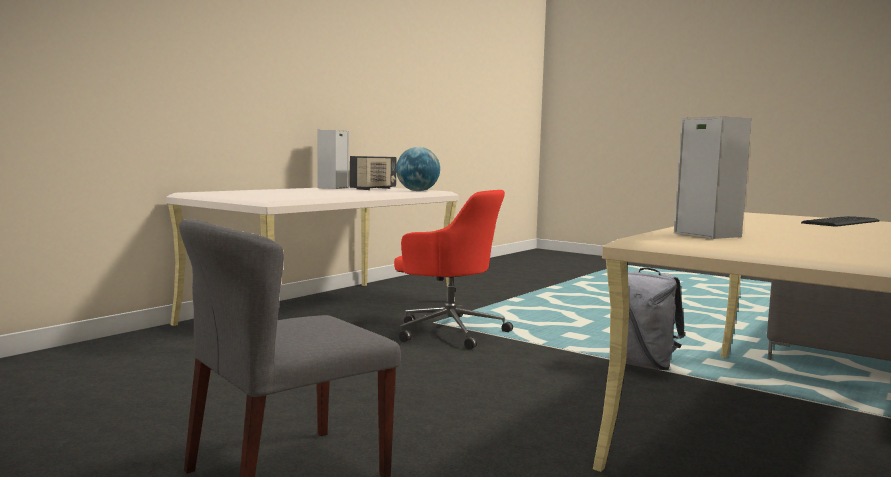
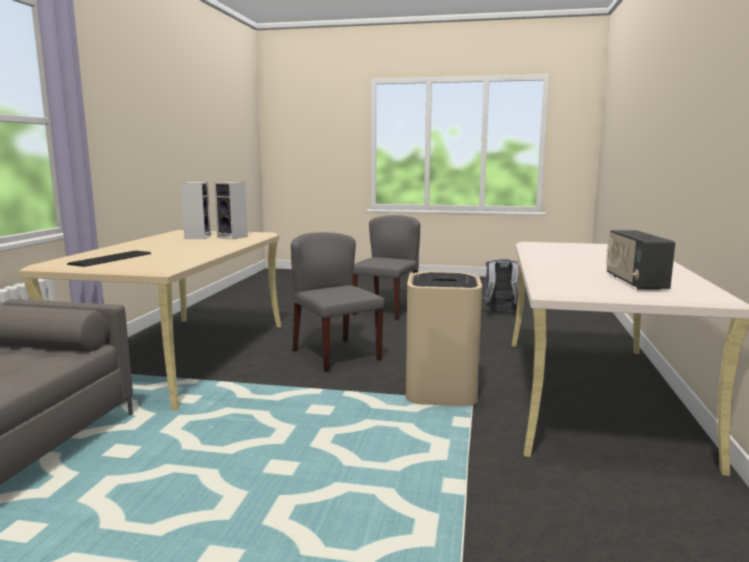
camera: 155 degrees right, 5 degrees up
(333, 188) = (675, 277): speaker -> speaker (197, 237)
(417, 191) = (564, 283): globe -> none
(448, 331) = (440, 392): red office chair -> beige trash can
(520, 383) = (335, 355): none -> grey chair
(643, 365) = (253, 386): grey backpack -> grey backpack (500, 313)

